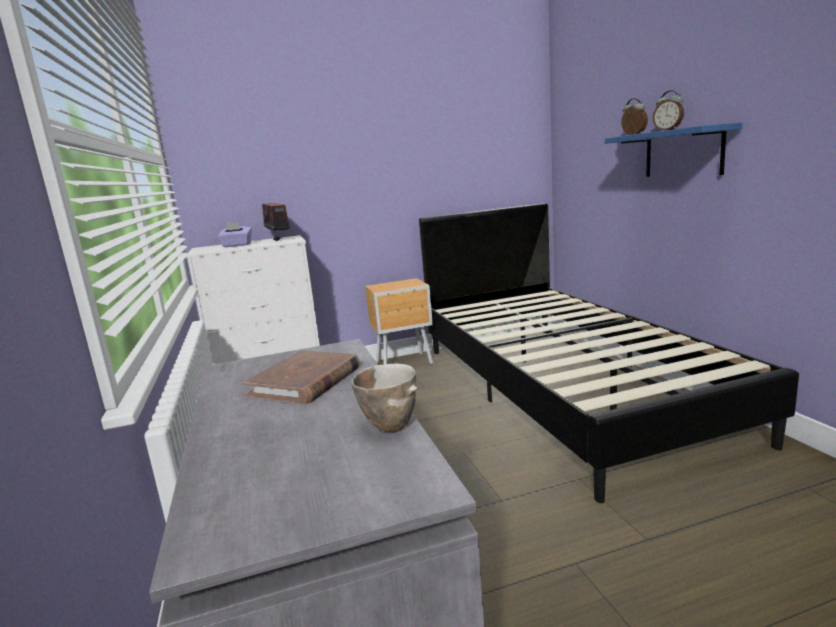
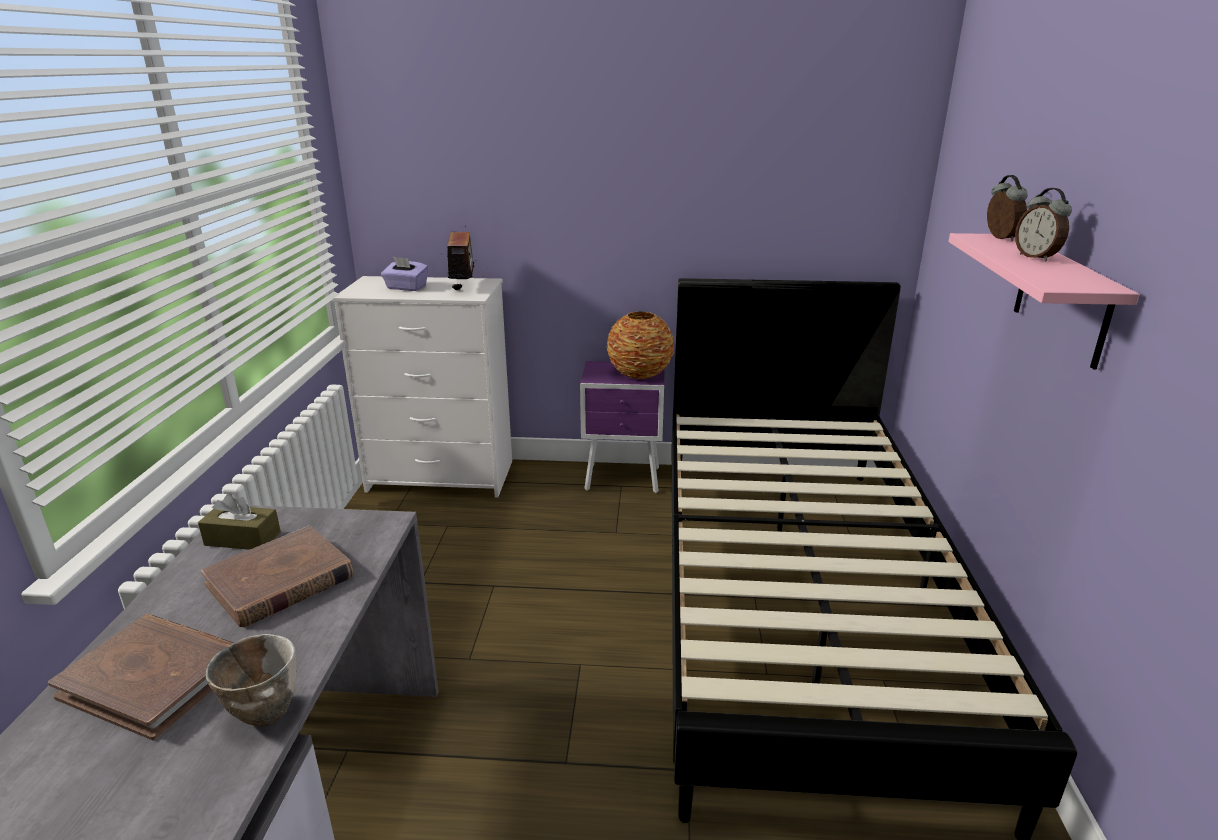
camera: 20 degrees right, 10 degrees up
(244, 374) = (243, 539): none -> brown tissue box
(273, 438) = (154, 678): none -> brown book
(405, 363) = (624, 480): brown nightstand -> purple nightstand
(407, 284) = (639, 374): none -> vase
(683, 153) = (1061, 299): blue shelf -> pink shelf

